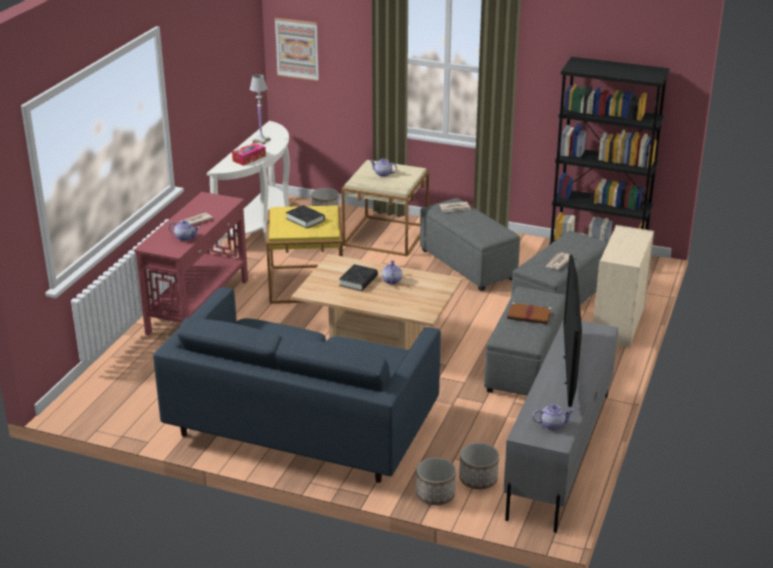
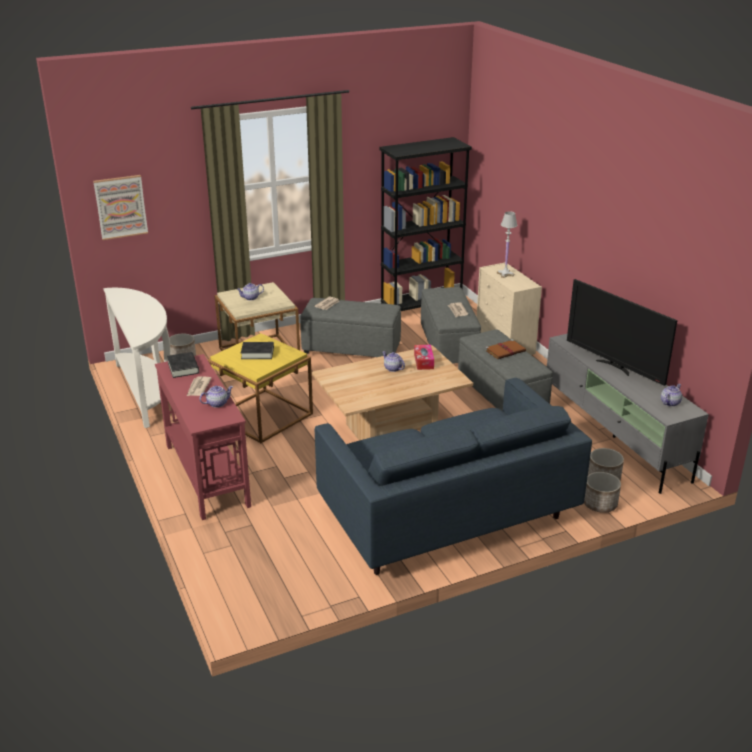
camera: 45 degrees left, 0 degrees up
(249, 158) = (148, 322): tissue box -> tissue box (423, 361)
(261, 140) = (130, 305): white table lamp -> white table lamp (505, 274)
(358, 281) = (371, 379): black book -> black book (183, 368)

